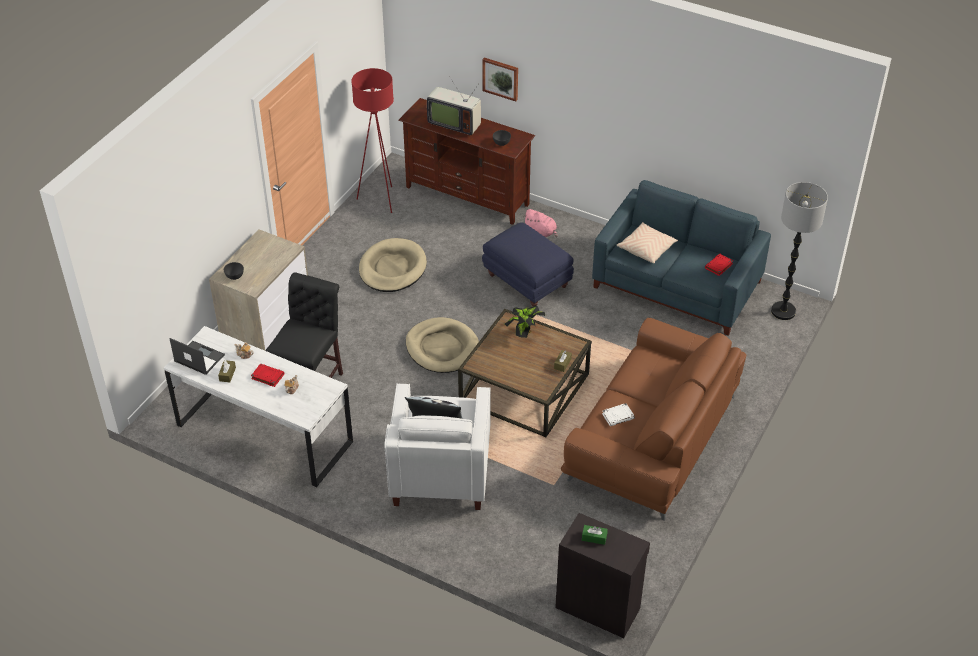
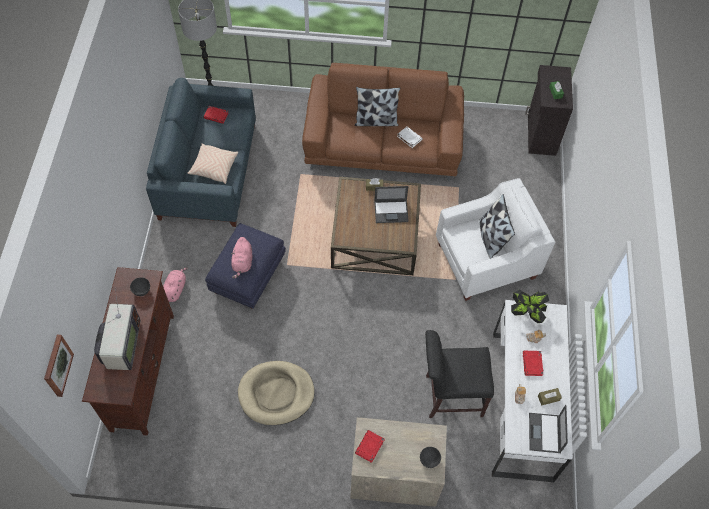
camera: 115 degrees left, 15 degrees up
(273, 245) = (369, 447): none -> red book
(380, 200) = (176, 452): red floor lamp -> none
(442, 348) = (359, 310): beige dog bed -> none
(501, 78) = (88, 279): picture -> picture (57, 365)
(519, 242) = (242, 262): none -> pink plush toy
(523, 367) = (391, 211): none -> laptop
(524, 333) = (352, 223): potted plant -> potted plant (526, 313)
(657, 396) = (376, 121): none -> pillow

